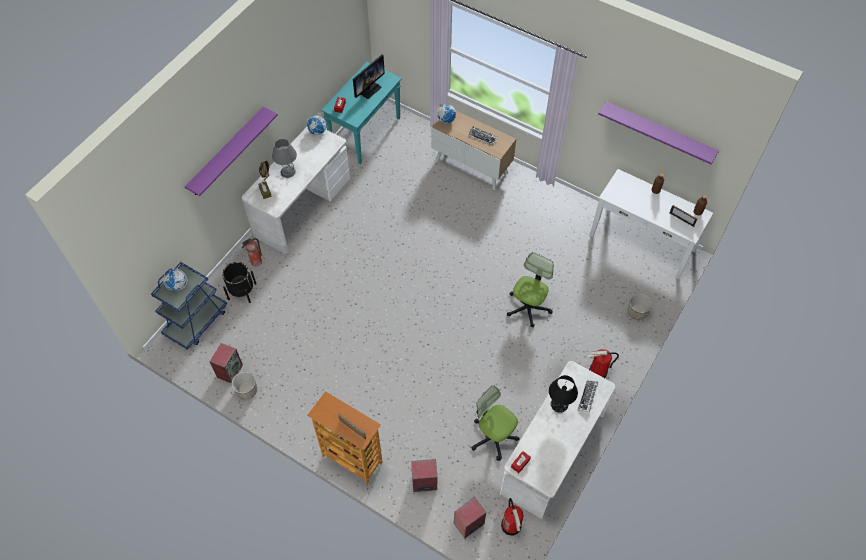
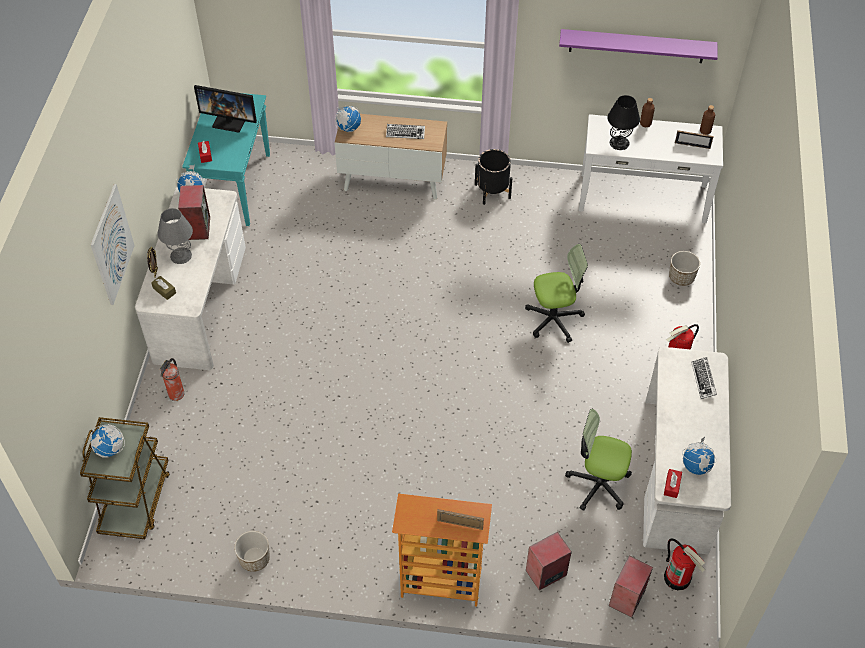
camera: 25 degrees left, 5 degrees down
(196, 322) = (135, 500): blue cart -> brown cart
(227, 152) = (112, 245): purple shelf -> picture
(229, 370) = (217, 543): speaker -> speaker (197, 228)
(242, 291) = (177, 438): black planter -> black planter (492, 191)
(368, 88) = (230, 121): monitor -> monitor turned 90 degrees clockwise
(528, 307) = (554, 319): office chair -> office chair turned 75 degrees clockwise
(545, 457) = (696, 466): none -> globe
(559, 404) = (677, 400): black table lamp -> black table lamp (619, 142)

